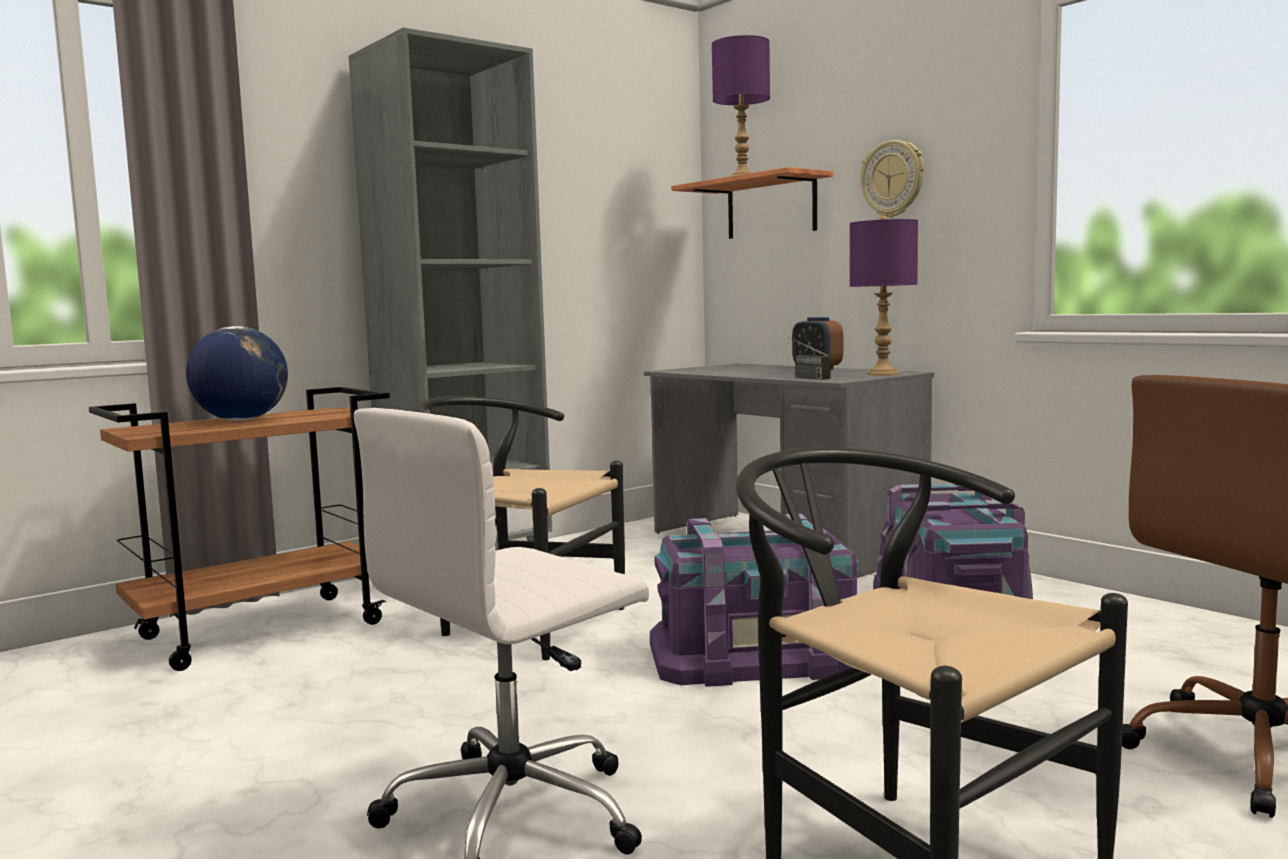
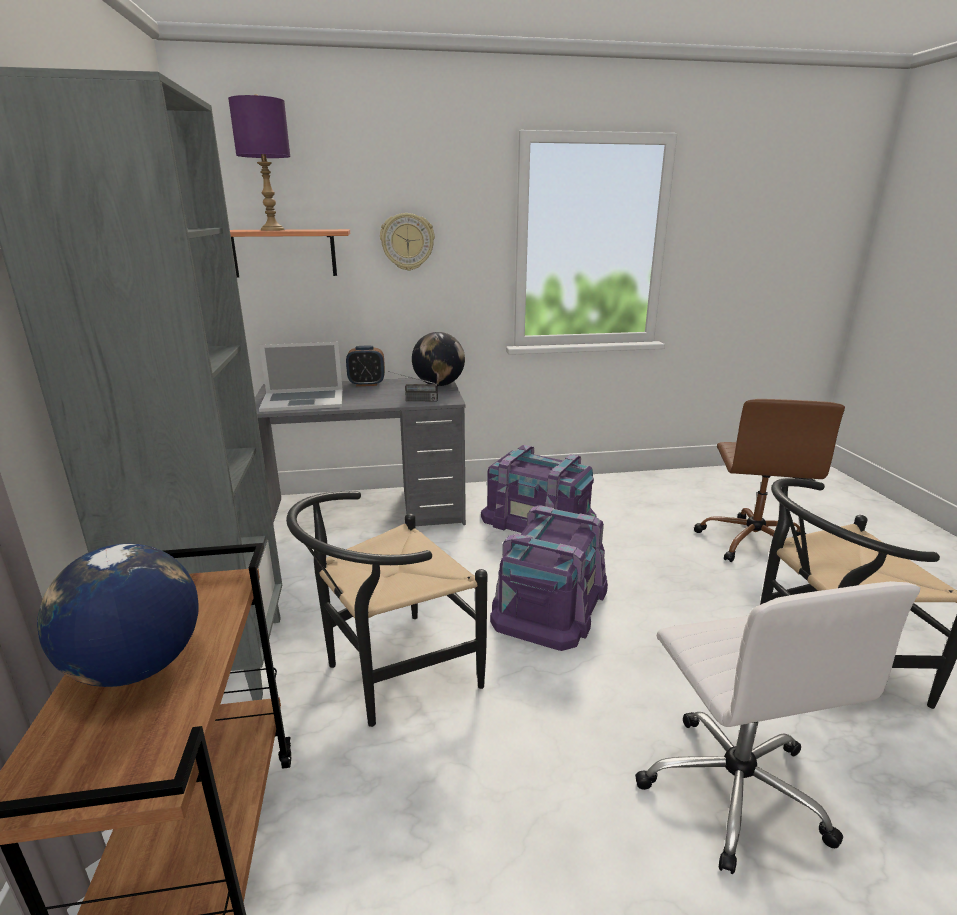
camera: 60 degrees left, 15 degrees up
(716, 370) = (303, 401): none -> laptop
(883, 374) = (439, 385): purple table lamp -> globe

